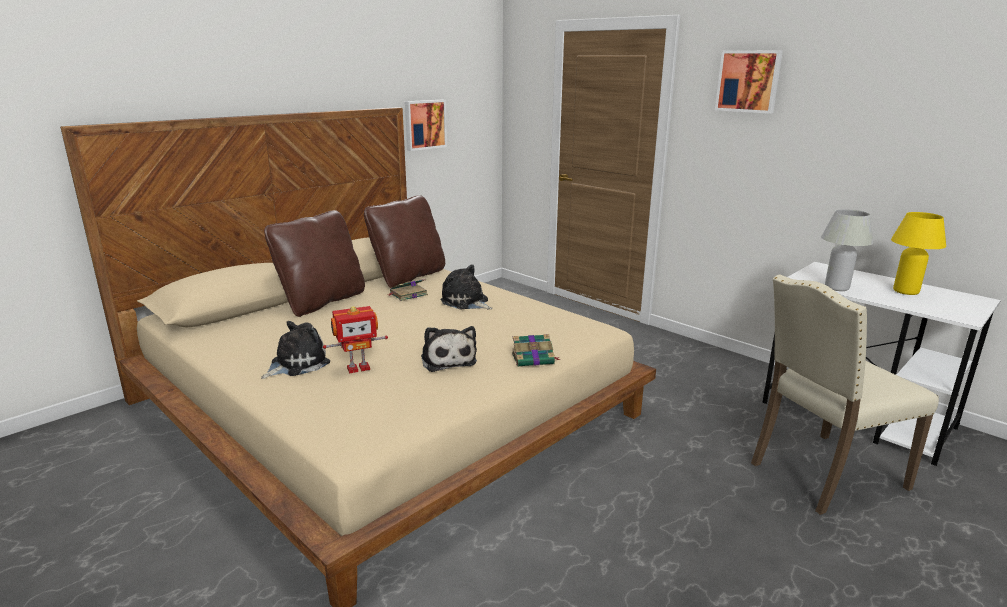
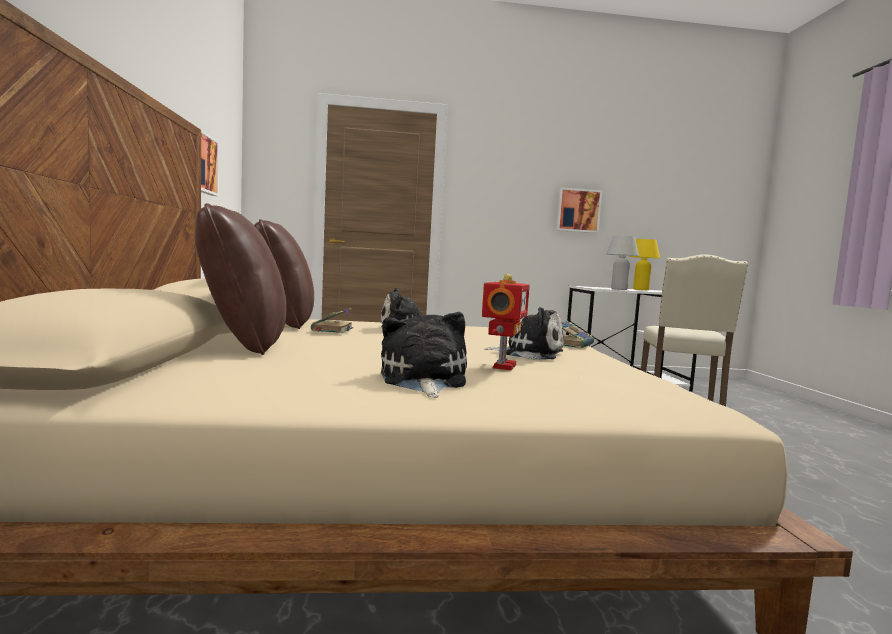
camera: 50 degrees left, 15 degrees down
(748, 81) = (507, 159): picture -> picture (578, 210)

